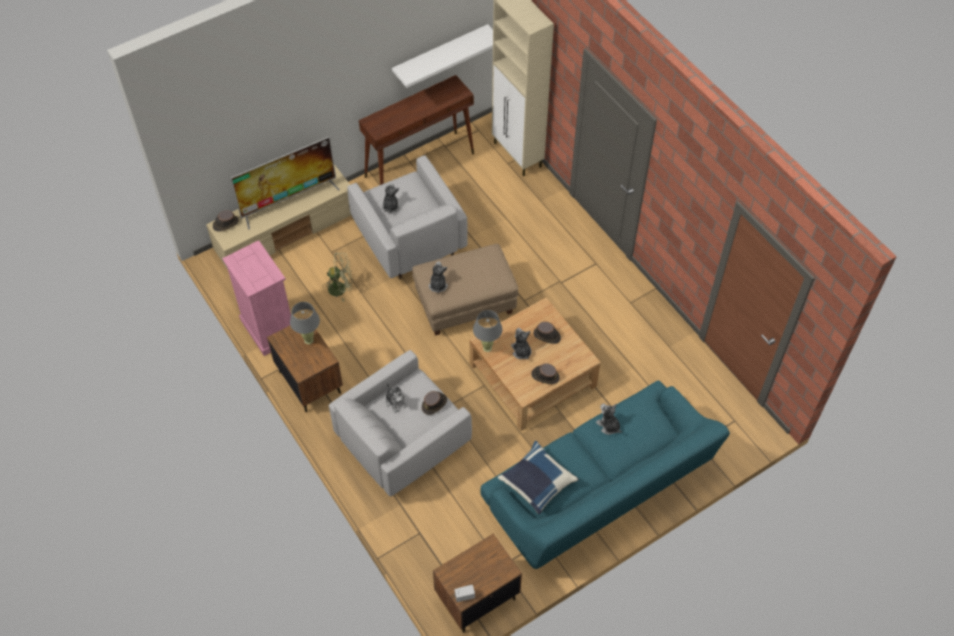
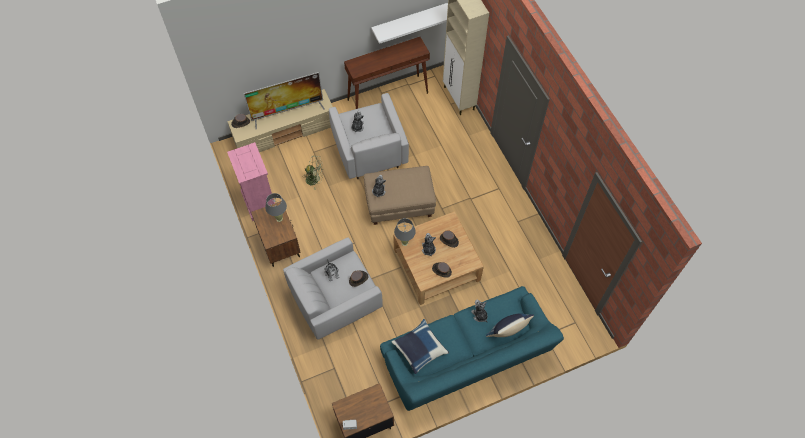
camera: 10 degrees right, 5 degrees up
(650, 442) = (507, 332): none -> blue pillow

